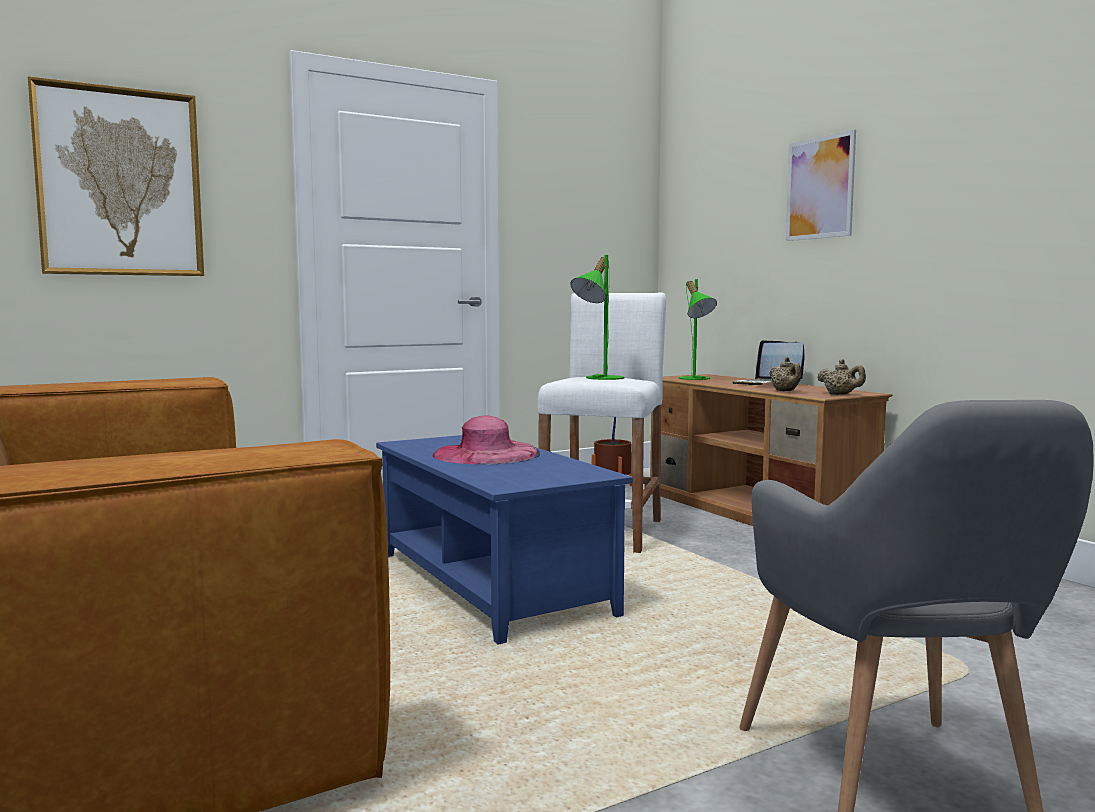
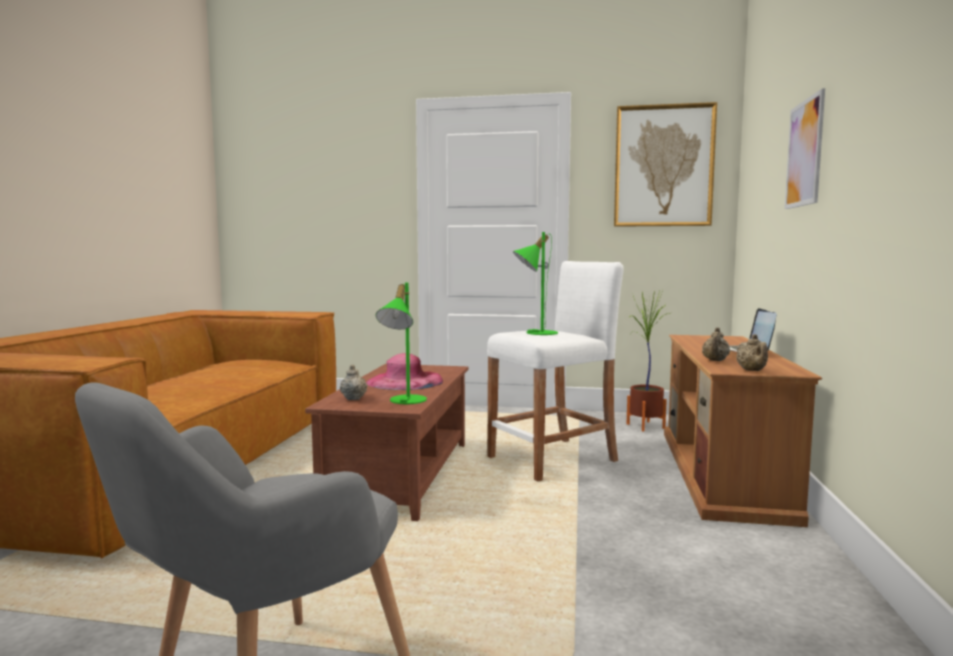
camera: 40 degrees right, 0 degrees up
(120, 182) = (319, 195): picture -> picture (663, 166)
(489, 585) = (399, 475): blue coffee table -> brown coffee table
(506, 477) = (353, 398): none -> beige teapot
(696, 379) = (700, 340): green table lamp -> green table lamp (403, 401)

